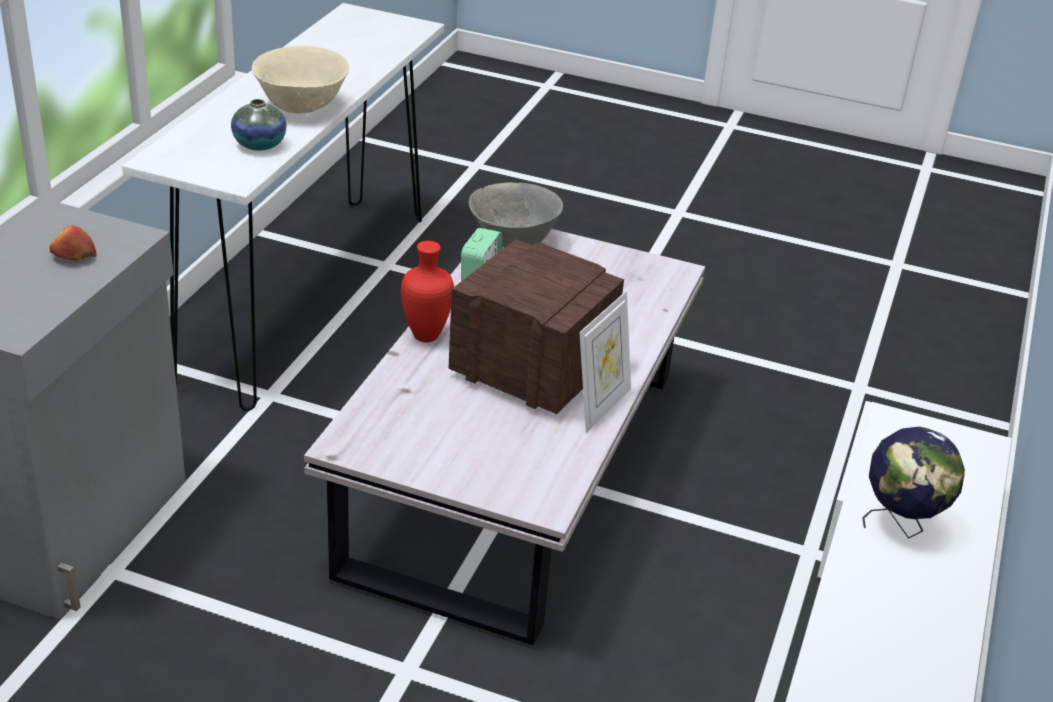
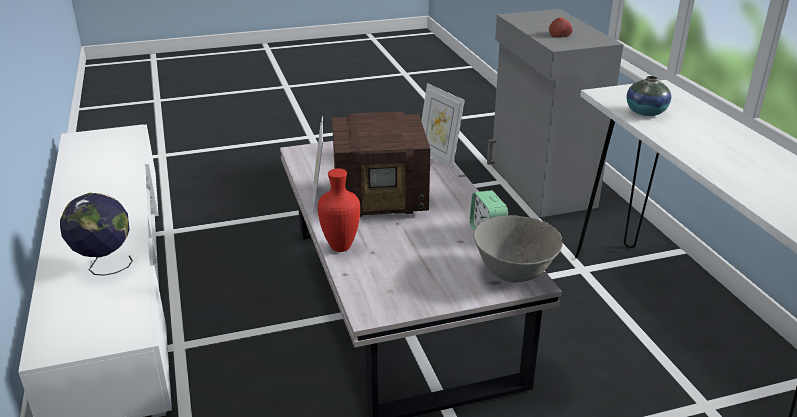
camera: 145 degrees right, 5 degrees down
(302, 108) = (692, 142): beige bowl -> none
(374, 393) = (438, 157): none -> picture frame
(427, 336) = (459, 190): red vase -> red vase (339, 247)

